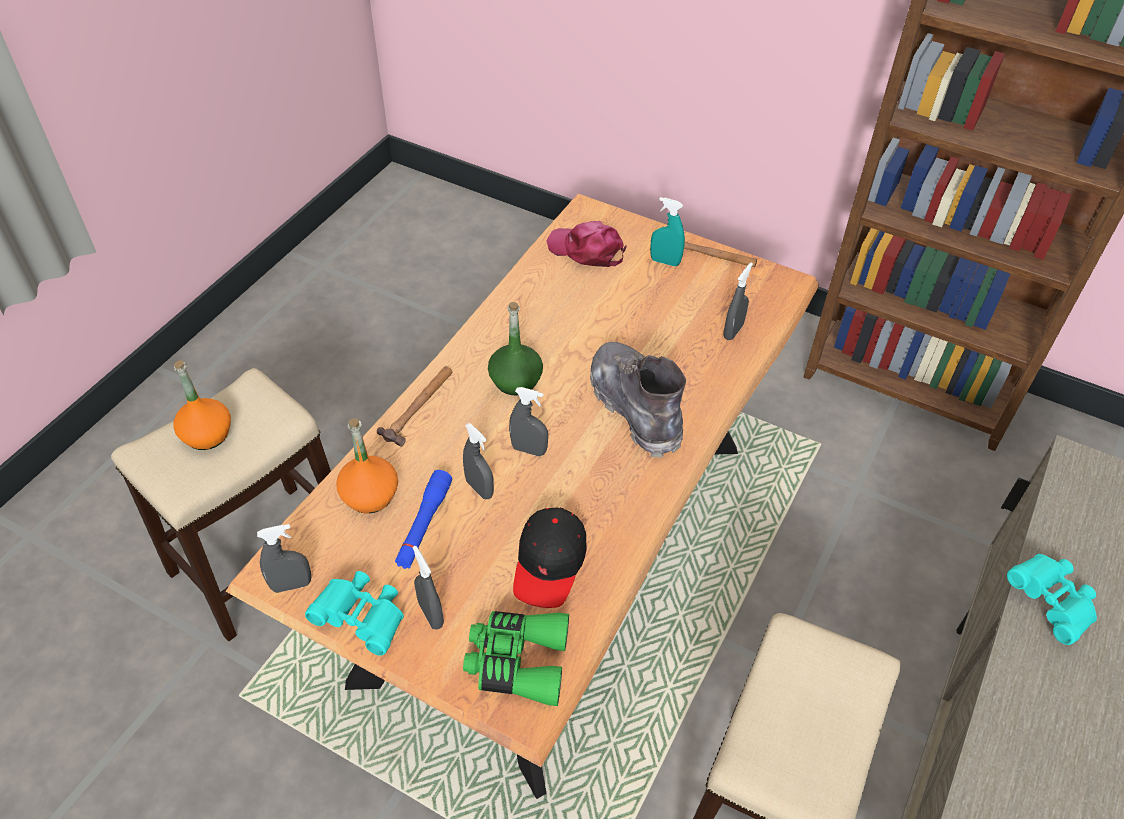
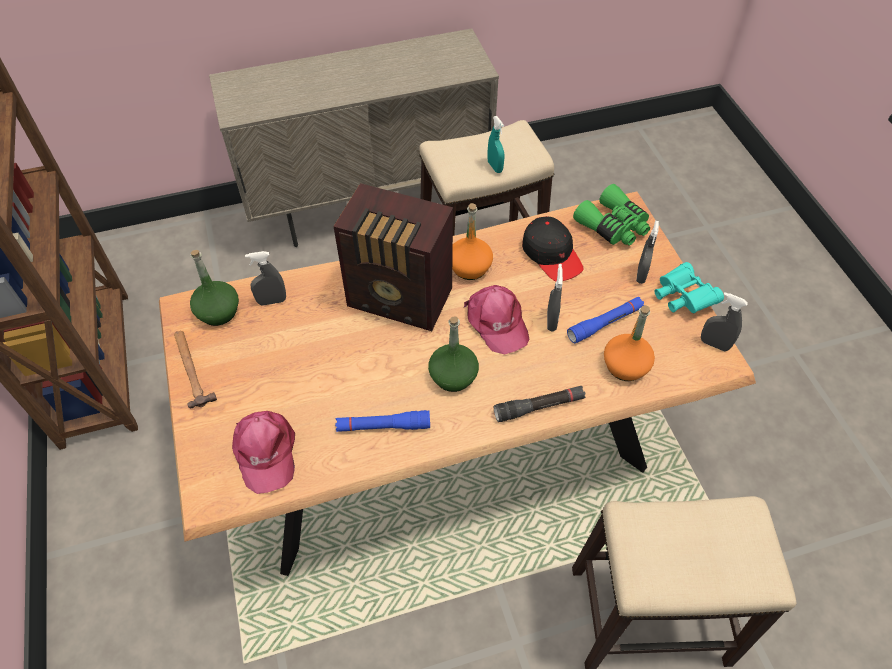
camera: 135 degrees left, 5 degrees up
(207, 435) = (704, 554): orange bottle -> orange bottle (470, 267)
(419, 406) = (539, 407): hammer -> black flashlight
(527, 314) = (383, 426): none -> blue flashlight
(529, 450) = (496, 322): grey spray bottle -> pink cap
(549, 563) = (552, 255): black cap -> black cap turned 90 degrees clockwise
(635, 407) = (401, 300): grey boot -> radio
(665, 261) = (228, 391): turquoise spray bottle -> turquoise spray bottle (495, 167)
(757, 297) = (218, 312): none -> green bottle
(1050, 603) = (348, 89): turquoise binoculars -> none

